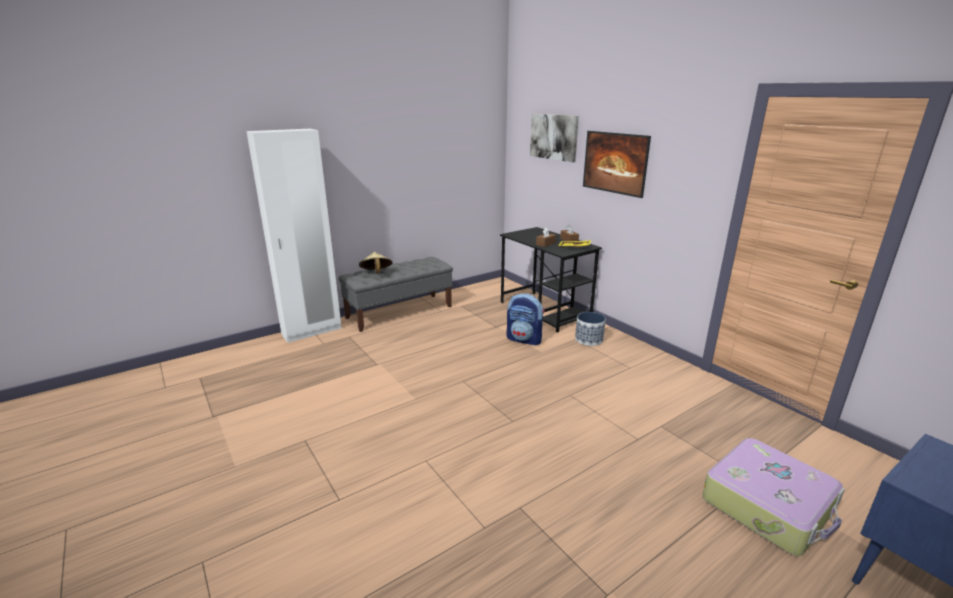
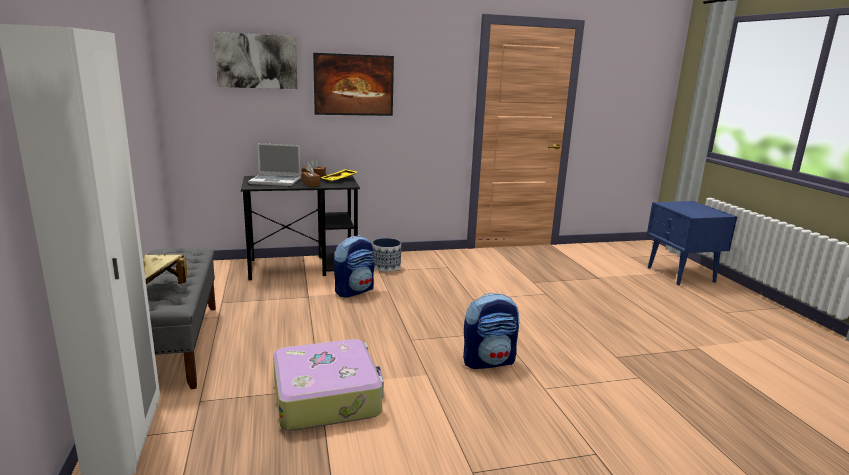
camera: 70 degrees left, 5 degrees down
(454, 424) = (489, 361): none -> backpack
(535, 235) = (276, 181): none -> laptop
(768, 505) = (621, 281): suitcase -> suitcase (327, 396)

